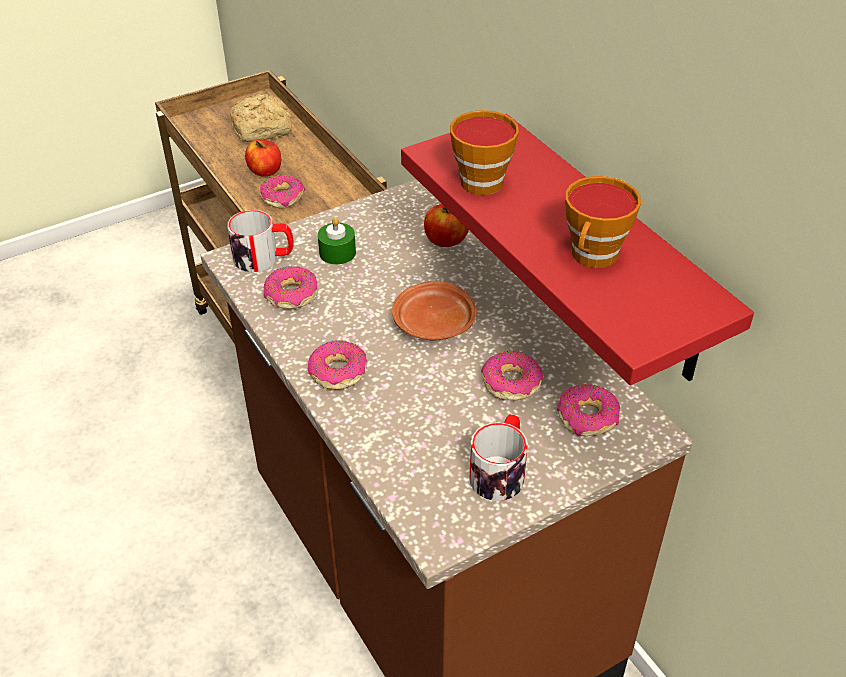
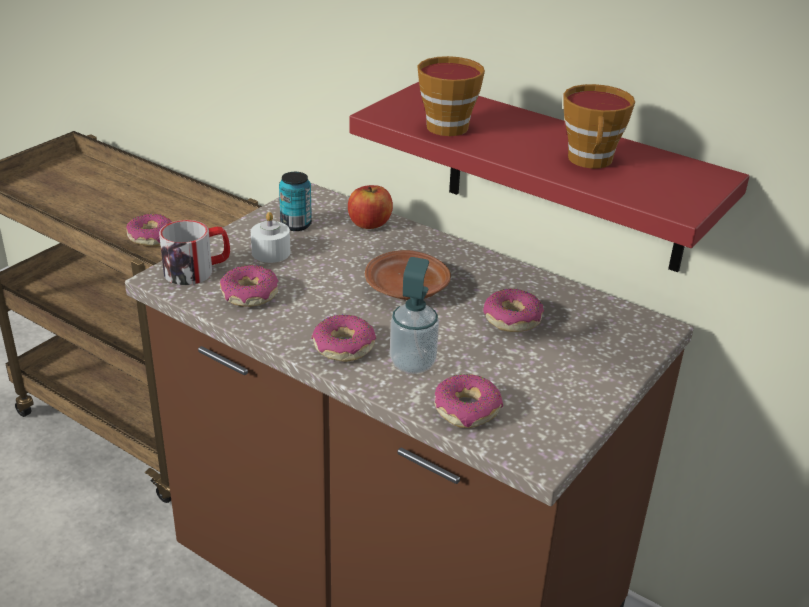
camera: 25 degrees left, 10 degrees down
(264, 129) = (92, 185): bread -> none
(265, 171) = (117, 218): apple -> none
(337, 253) = (271, 252): green candle -> white candle
(378, 226) = (296, 225): none -> can
(387, 406) = (412, 363): none -> soap dispenser
(500, 470) = (554, 388): mug -> none
(588, 418) = (598, 330): donut -> donut (467, 410)

